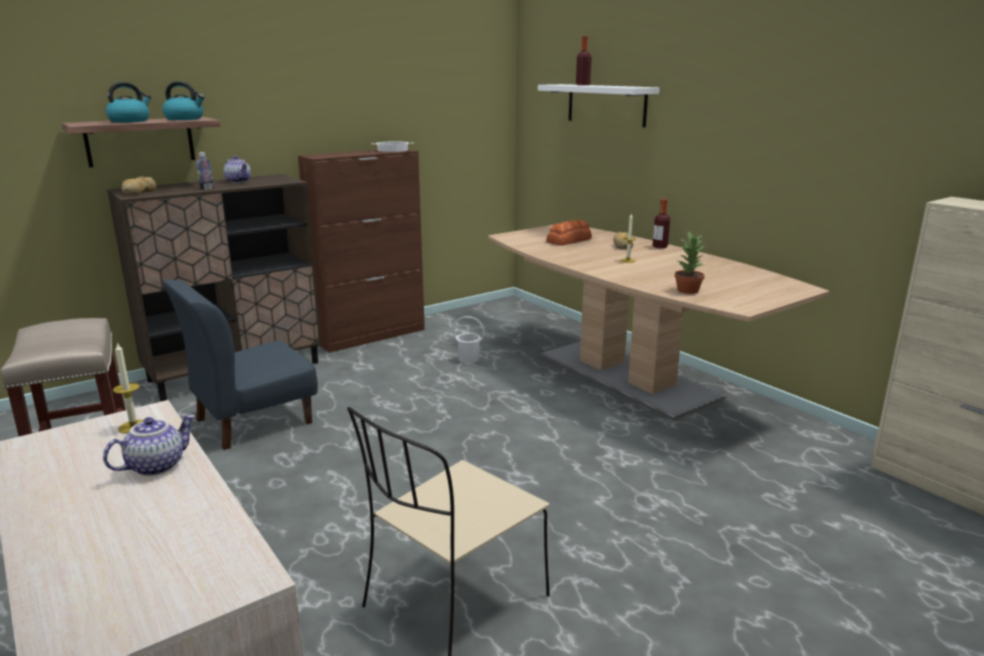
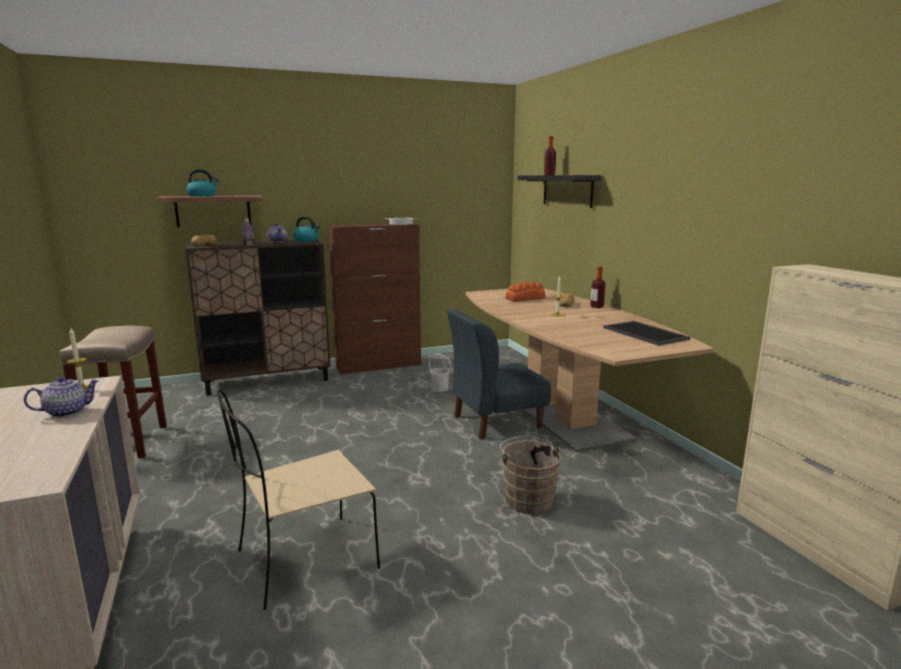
camera: 15 degrees right, 5 degrees down
(185, 119) = (241, 195): kettle -> kettle (306, 240)
(252, 421) = (255, 415): blue chair -> blue chair (496, 421)
(606, 104) = (567, 190): white shelf -> black shelf
(658, 484) = (528, 499): none -> brown bucket
(688, 290) = (583, 339): potted plant -> none
(743, 278) = (643, 333): none -> tray

